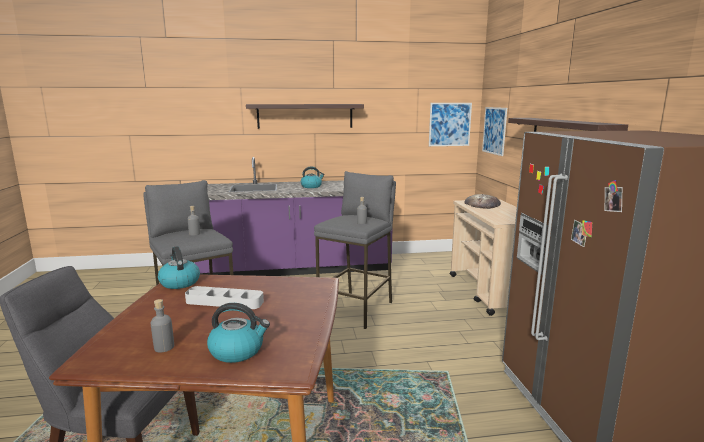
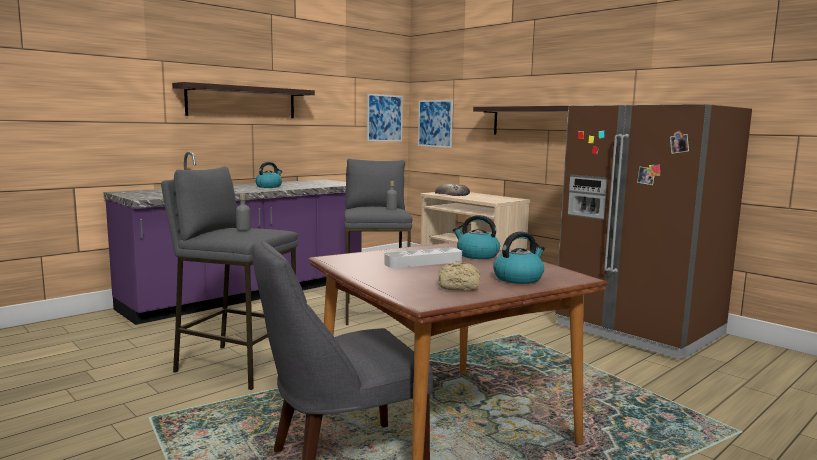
camera: 35 degrees left, 5 degrees down
(164, 347) = (460, 287): grey bottle -> bread
(179, 282) = (340, 260): kettle -> kettle (476, 255)

